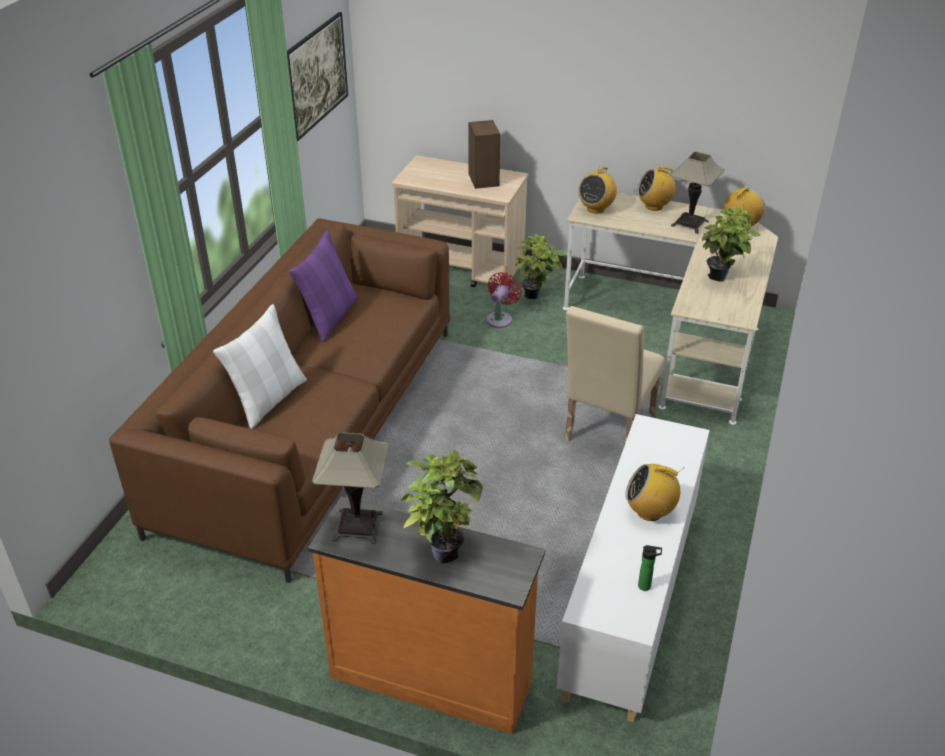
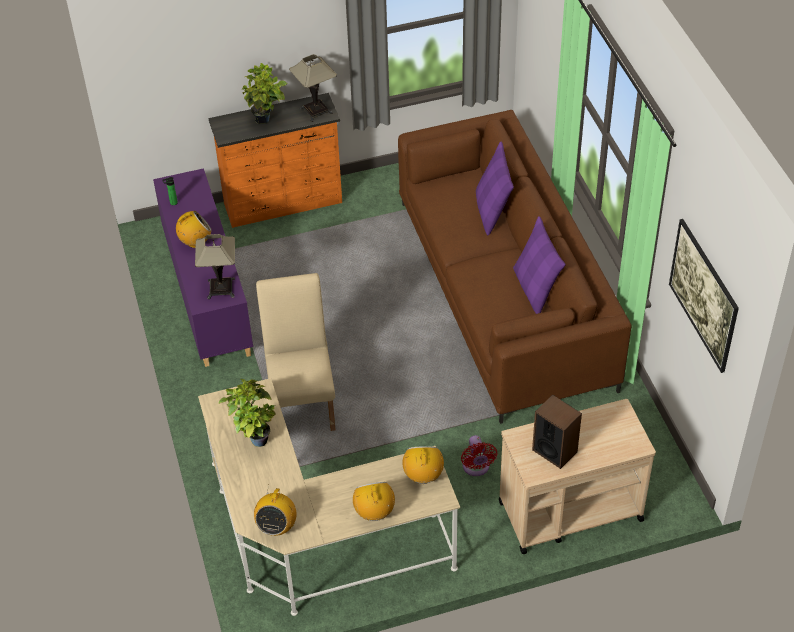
camera: 145 degrees right, 10 degrees up
(268, 400) = (492, 211): white pillow -> purple pillow
(535, 297) = (471, 513): potted plant -> none
(630, 600) = (207, 294): white cabinet -> purple cabinet
(654, 206) = (374, 513): radio -> radio turned 60 degrees counterclockwise
(689, 223) = (325, 503): table lamp -> table lamp (221, 288)

